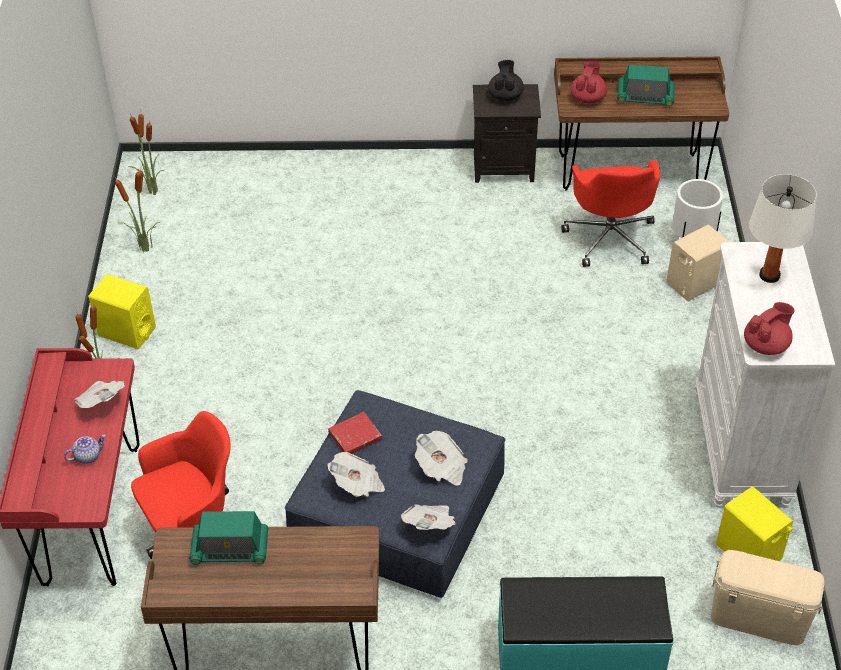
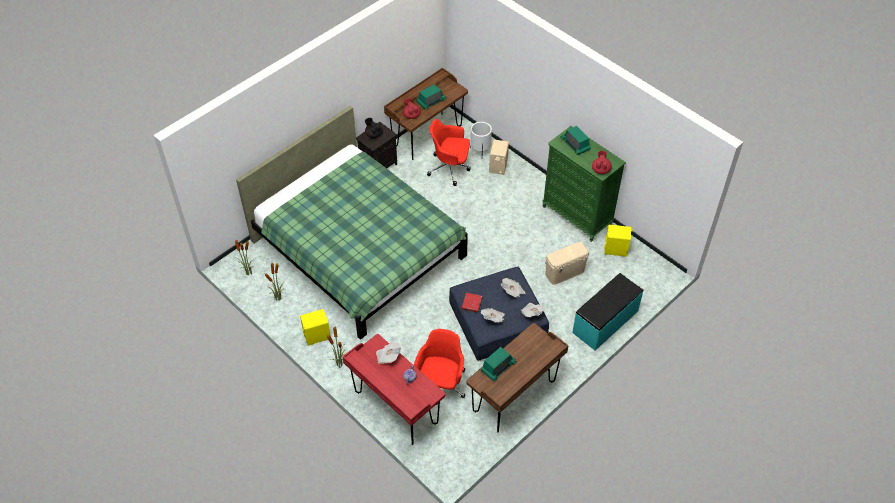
camera: 45 degrees left, 5 degrees up
(329, 259) = (358, 249): none -> green bed
(610, 237) = (450, 168): red office chair -> red office chair turned 150 degrees clockwise
(741, 448) = (577, 216): white dresser -> green dresser
(759, 618) = (640, 267): beige storage box -> beige storage box (564, 272)
(769, 276) = (575, 145): white table lamp -> radio

